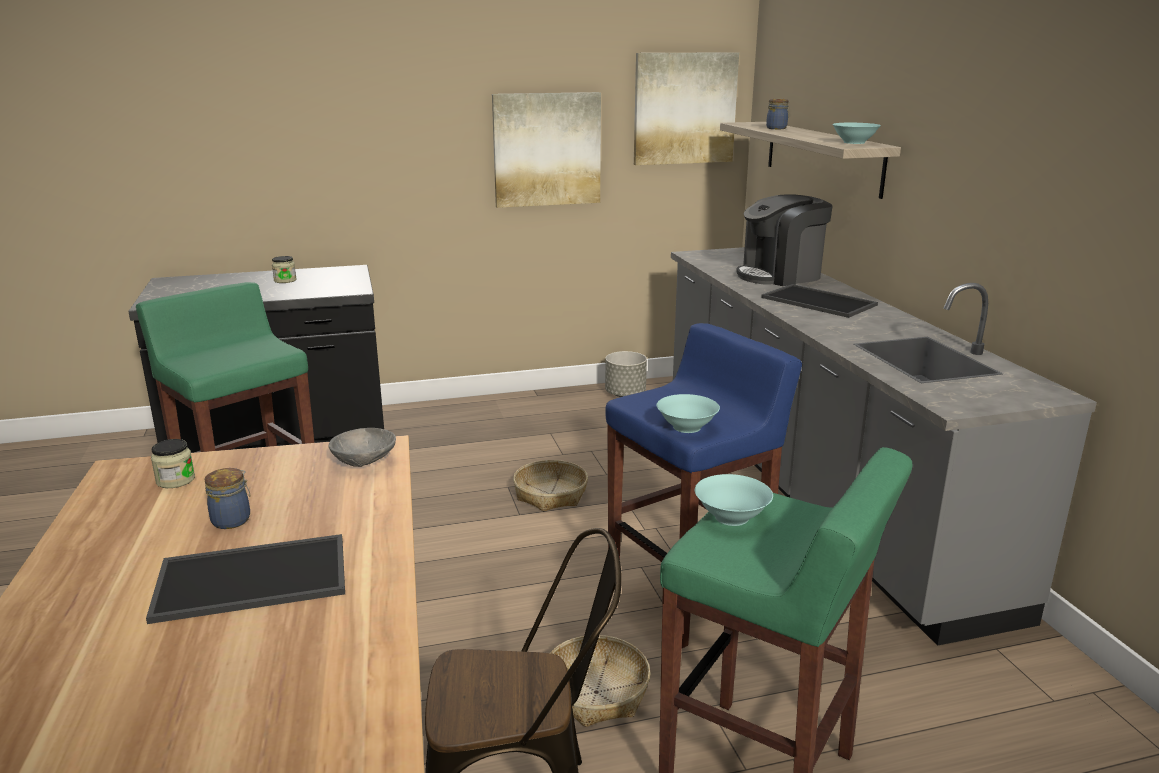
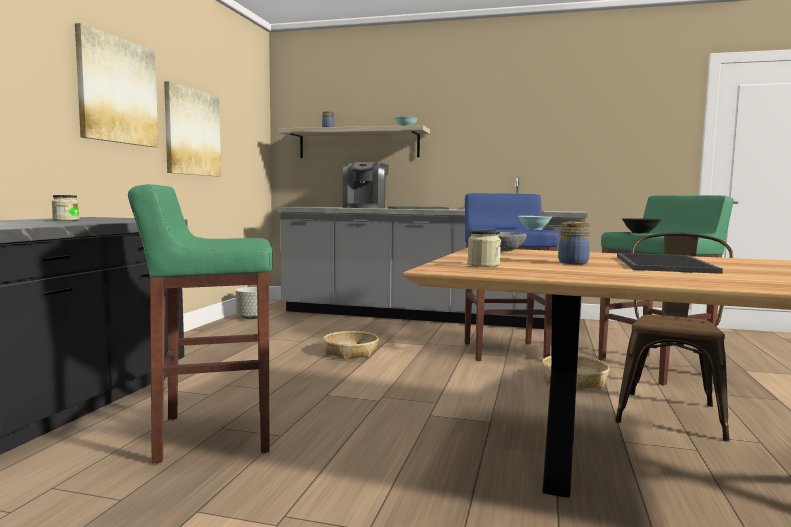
camera: 60 degrees left, 15 degrees down
(684, 108) = (248, 119): picture -> picture (117, 91)
(732, 517) = (640, 233): turquoise bowl -> black bowl

